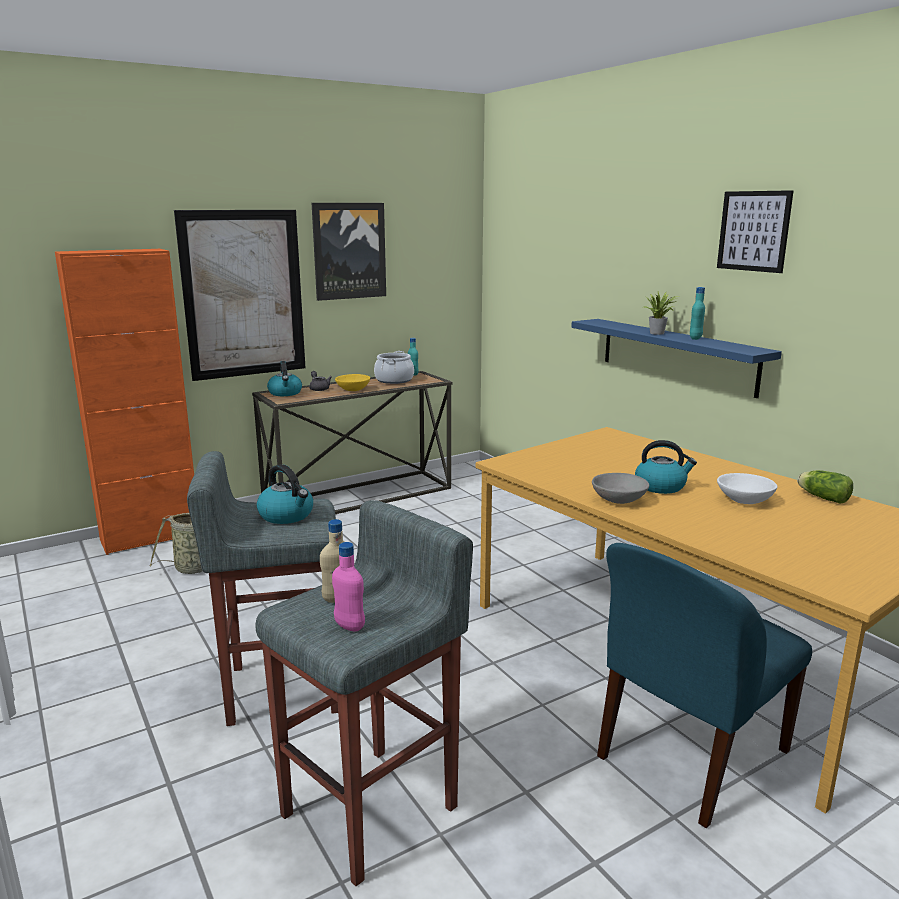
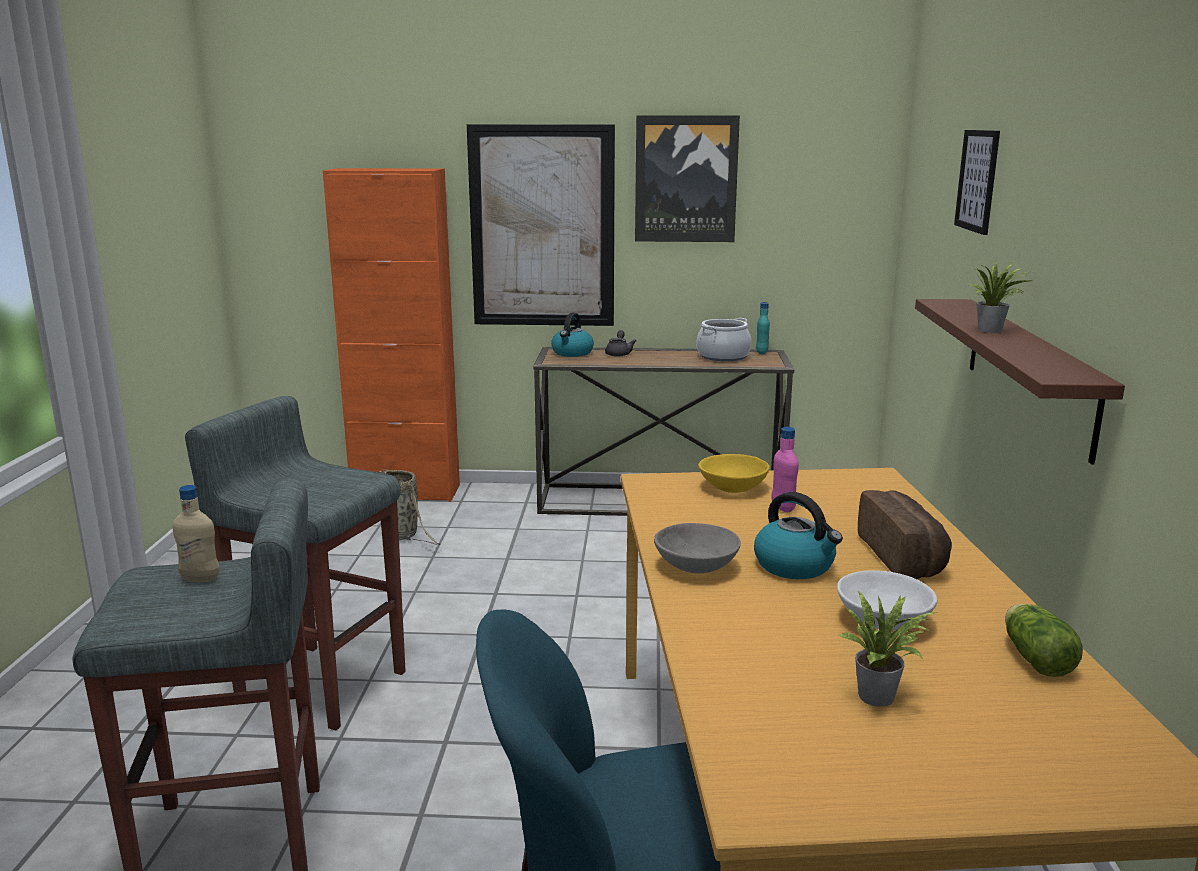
camera: 35 degrees right, 0 degrees up
(287, 515) = (323, 483): kettle -> none
(349, 626) = (154, 608): pink bottle -> pink bottle (783, 508)
(353, 390) = (653, 361): yellow bowl -> yellow bowl (733, 488)
(676, 355) = (1028, 371): blue shelf -> brown shelf
(695, 338) = (1030, 345): turquoise bottle -> none
(697, 469) = (904, 557): none -> bread
(754, 231) = (1118, 163): picture -> picture (977, 180)
(805, 532) = (881, 697): none -> potted plant

